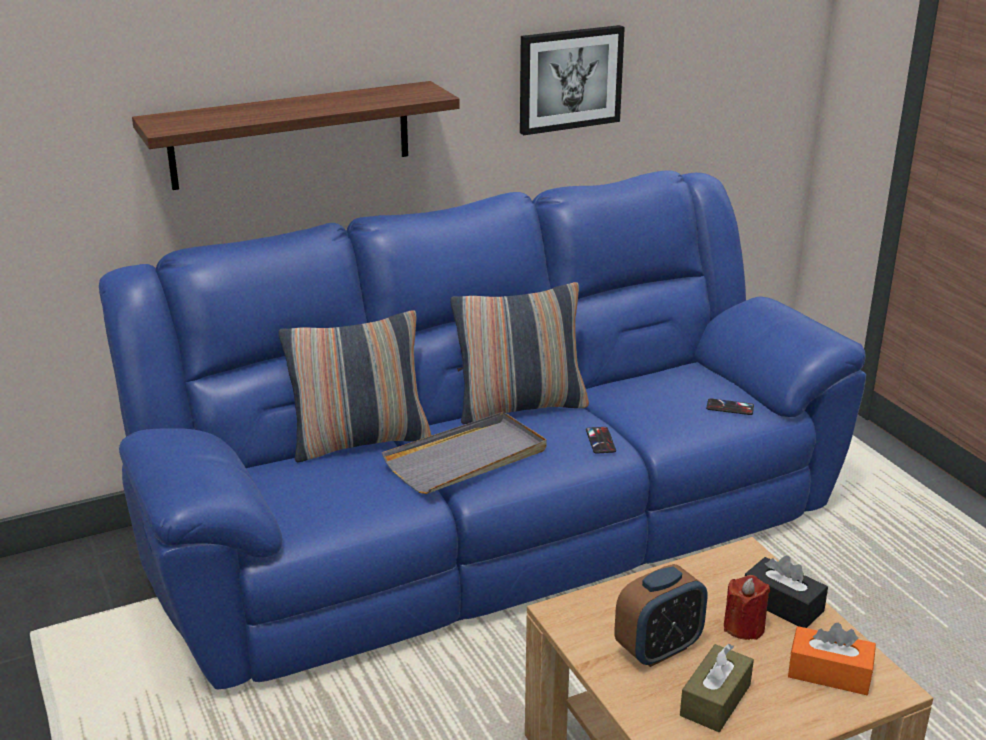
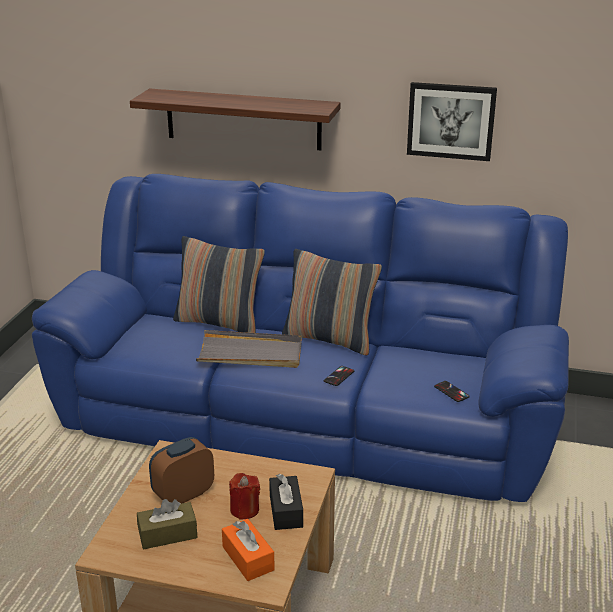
camera: 40 degrees right, 0 degrees up
(658, 649) = (183, 495): alarm clock -> alarm clock turned 135 degrees clockwise

